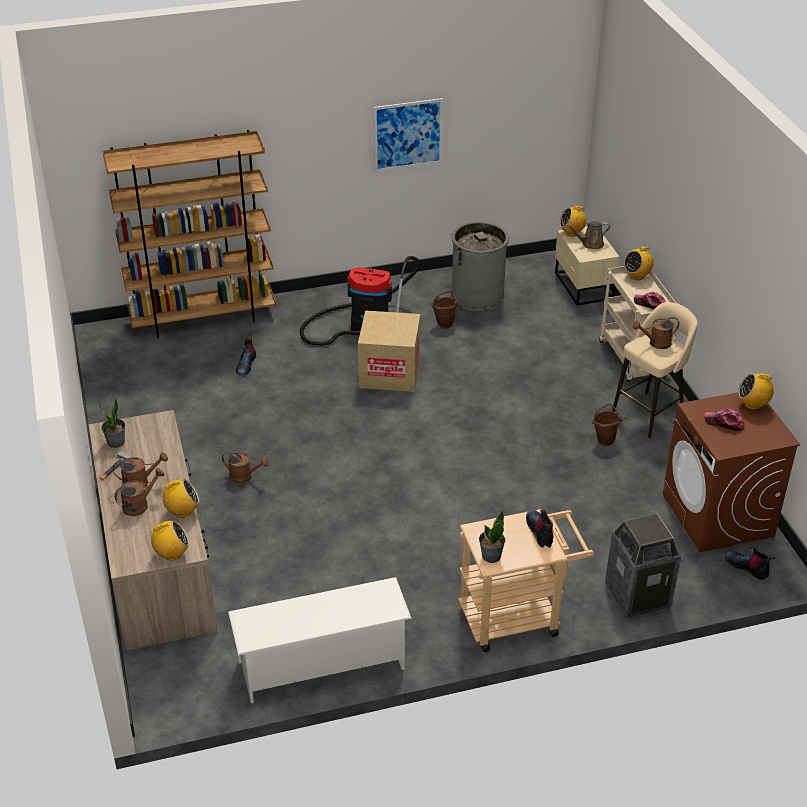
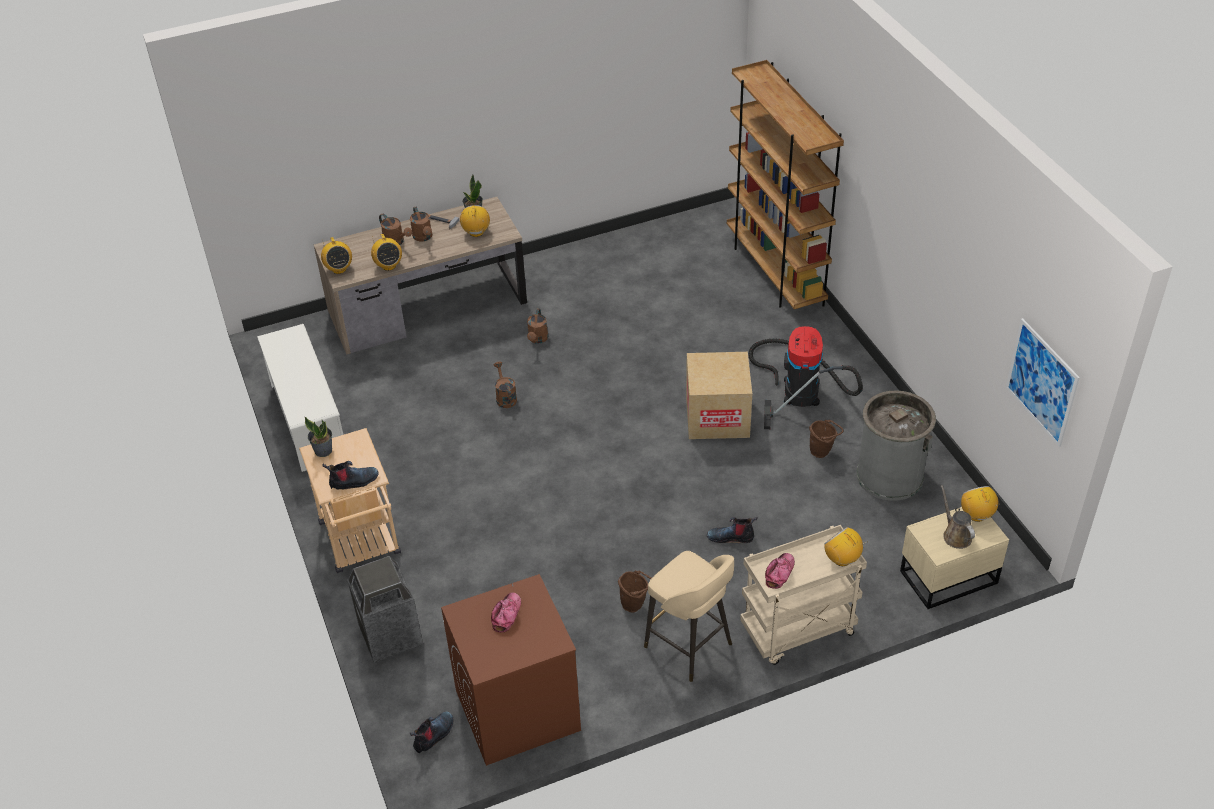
camera: 85 degrees right, 5 degrees up
(246, 364) = (706, 313): boot -> boot (731, 537)
(408, 135) = (939, 265): picture -> picture (1041, 382)
(656, 343) = (693, 576): brown watering can -> brown watering can (505, 397)
(753, 404) = (543, 643): radio -> radio (476, 232)

